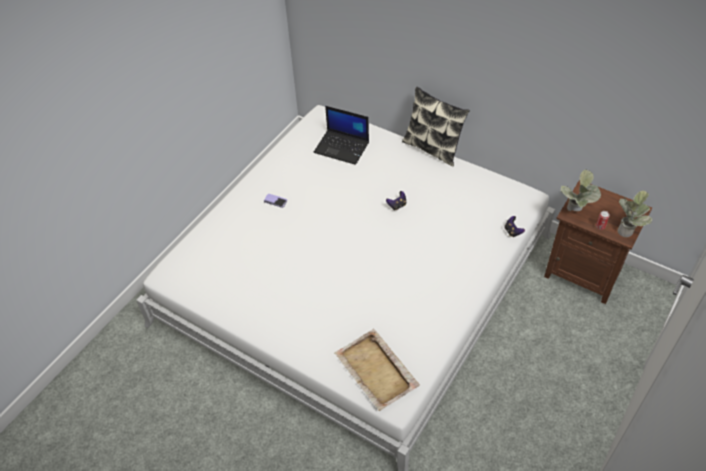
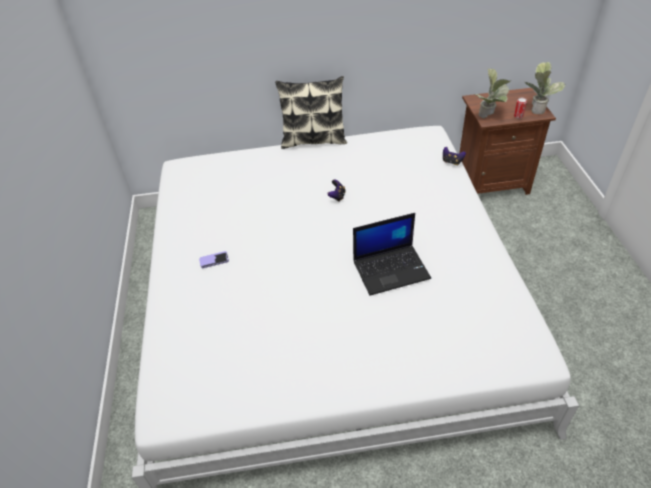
camera: 40 degrees left, 5 degrees down
(342, 147) = (230, 180): laptop -> laptop (391, 269)
(376, 371) = (490, 343): beige tray -> none

